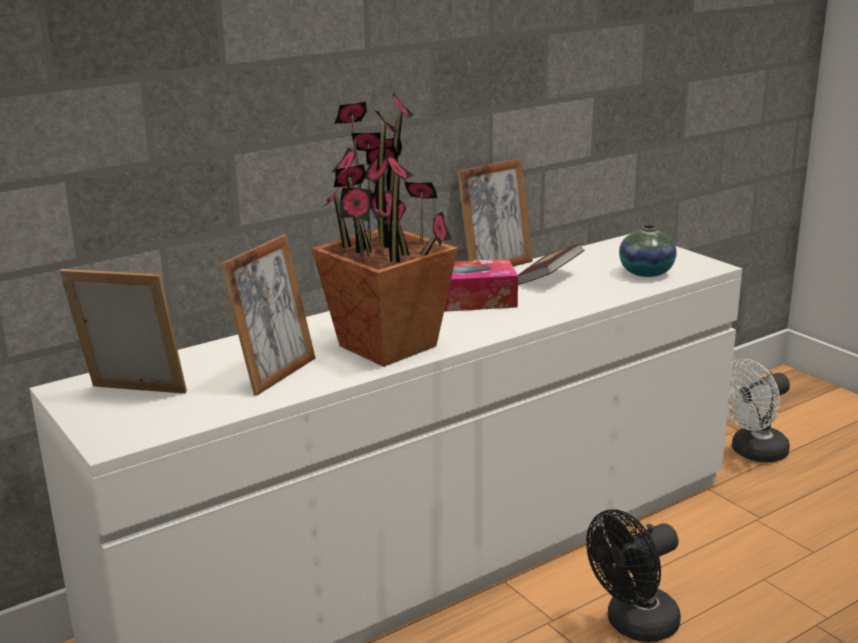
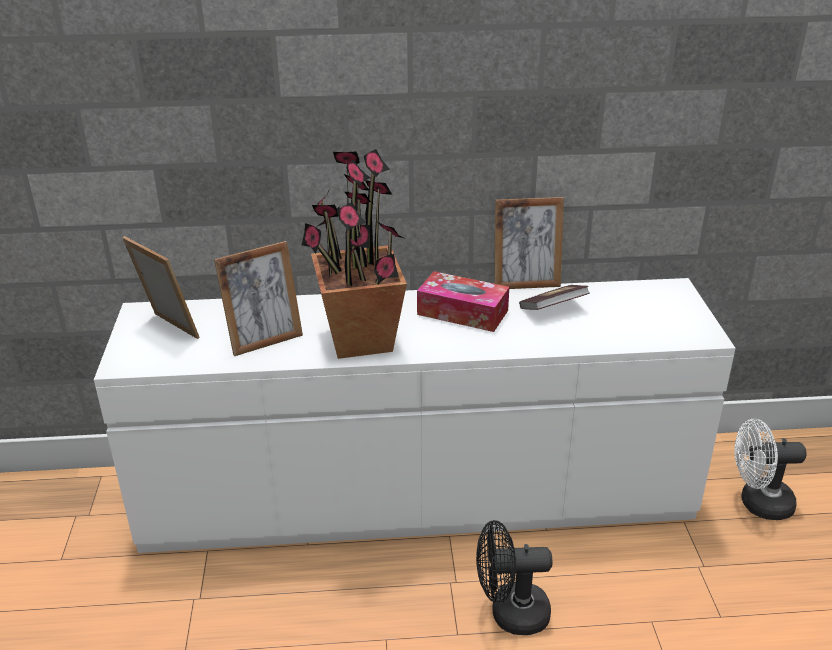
camera: 30 degrees right, 10 degrees up
(646, 273) = (640, 327): vase -> none

